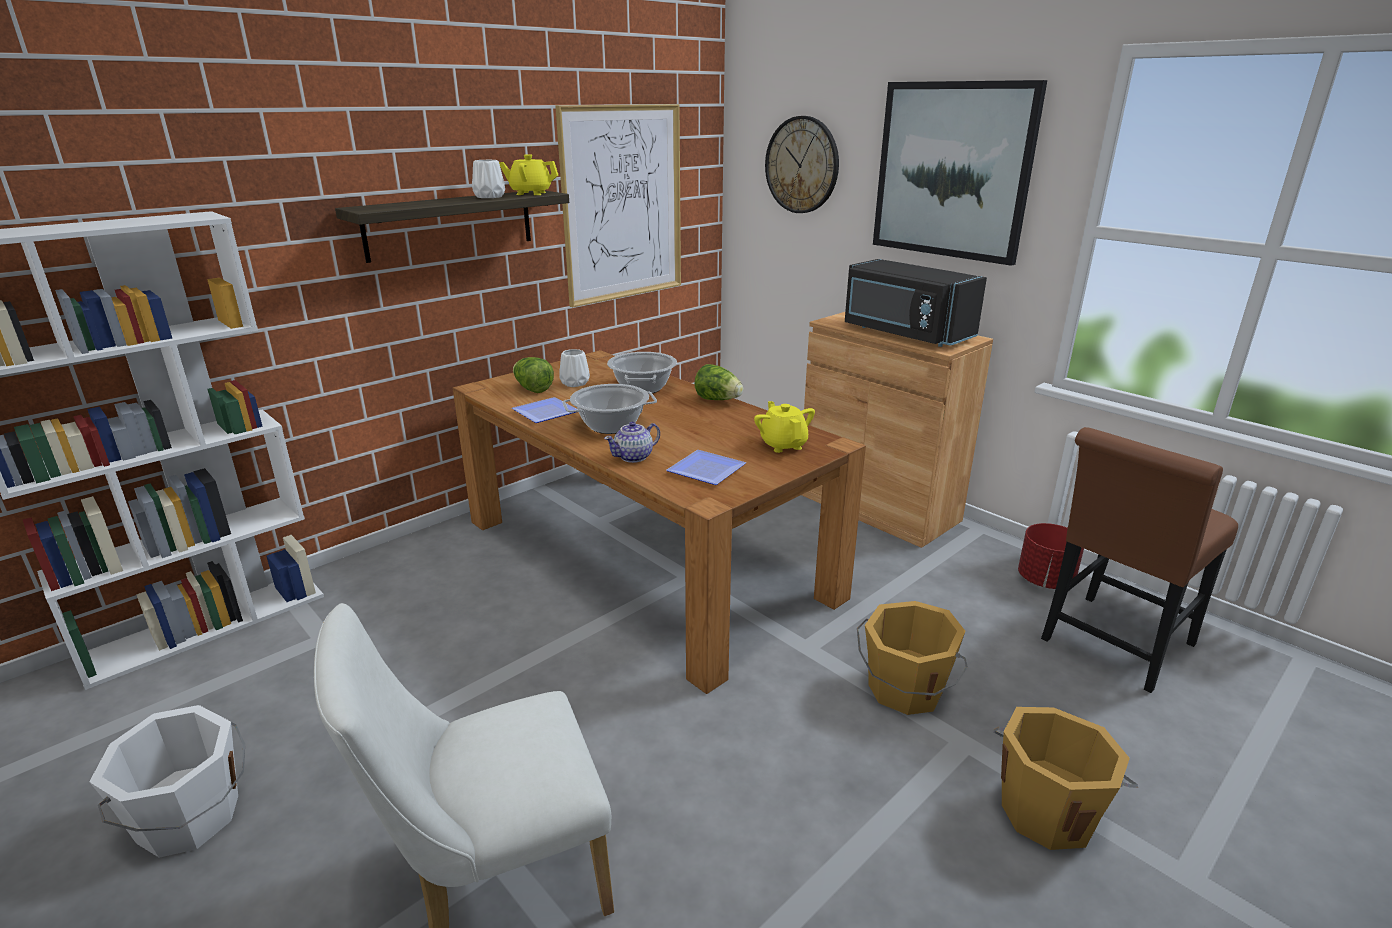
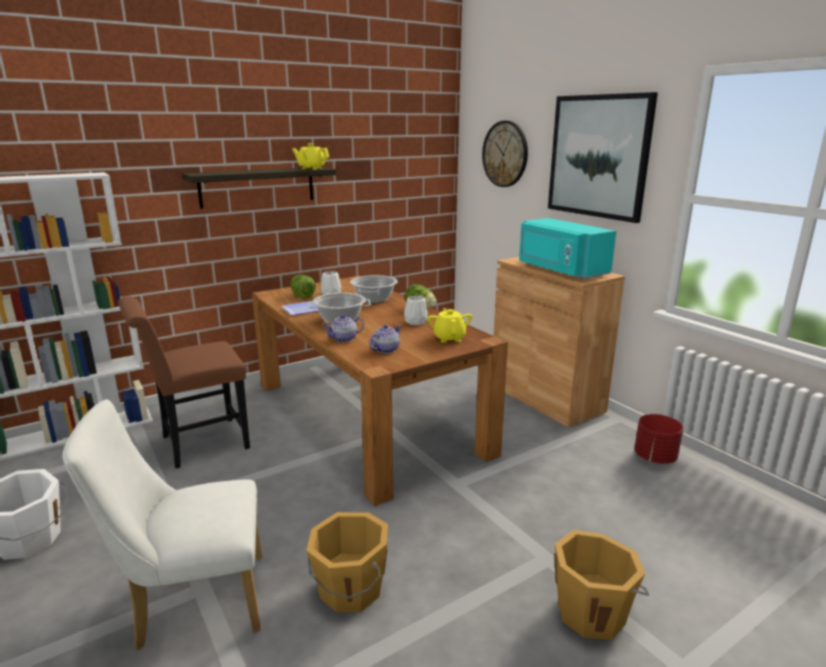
camera: 10 degrees right, 5 degrees down
(488, 197) = (282, 169): white vase -> white vase (415, 322)
(623, 204) = (381, 178): picture -> none
(703, 470) = (385, 350): plate -> teapot
(904, 333) = (560, 270): black microwave -> turquoise microwave
(905, 690) = (517, 519): orange bucket -> orange bucket (350, 589)
(1112, 646) = (690, 507): brown chair -> brown chair (198, 444)

